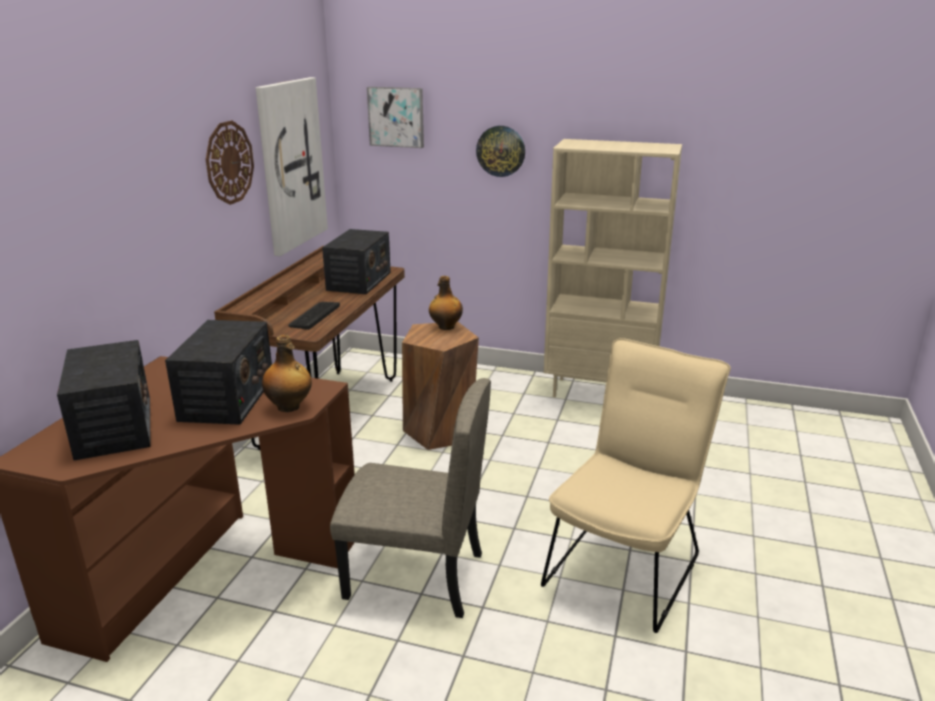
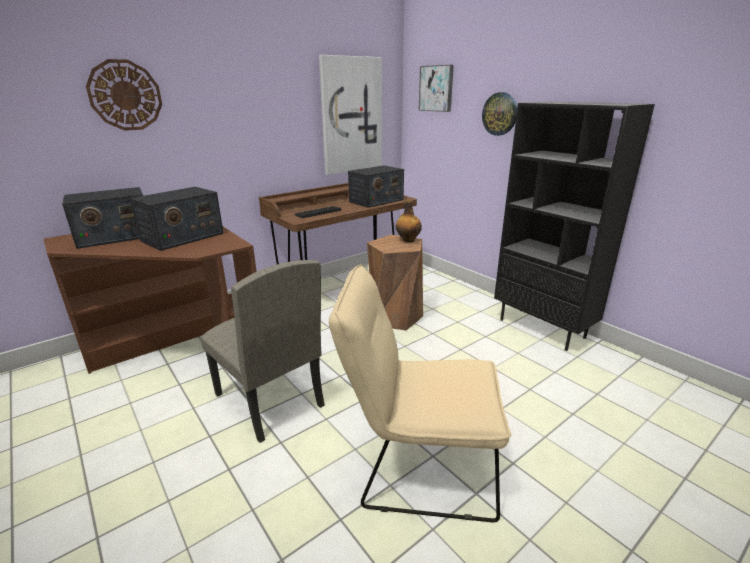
camera: 35 degrees right, 0 degrees up
(114, 427) = (114, 237): radio -> radio turned 45 degrees clockwise
(229, 162) = (286, 102): wall clock -> wall clock (125, 95)
(289, 407) = (198, 249): bottle -> none
(600, 393) = (542, 328): beige bookcase -> black bookcase
(627, 564) = (417, 466): beige chair -> beige chair turned 150 degrees counterclockwise

